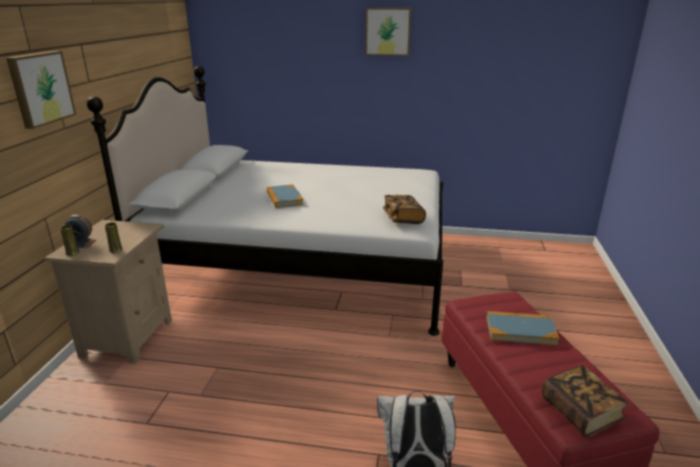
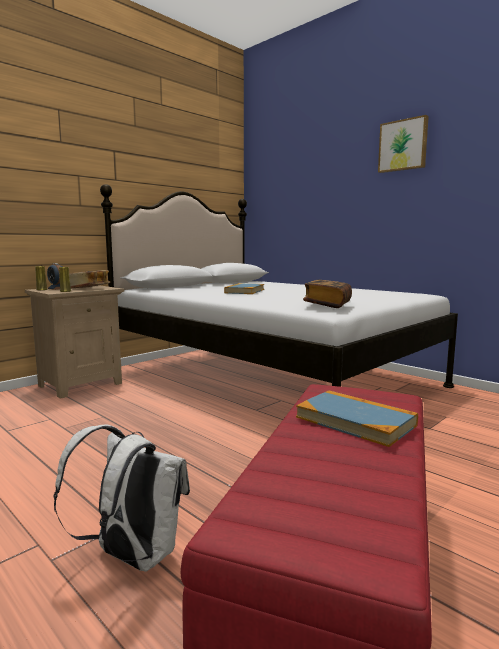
camera: 35 degrees right, 15 degrees down
(40, 88) = (61, 169): picture -> none
(580, 412) = (287, 516): book -> book (88, 288)

